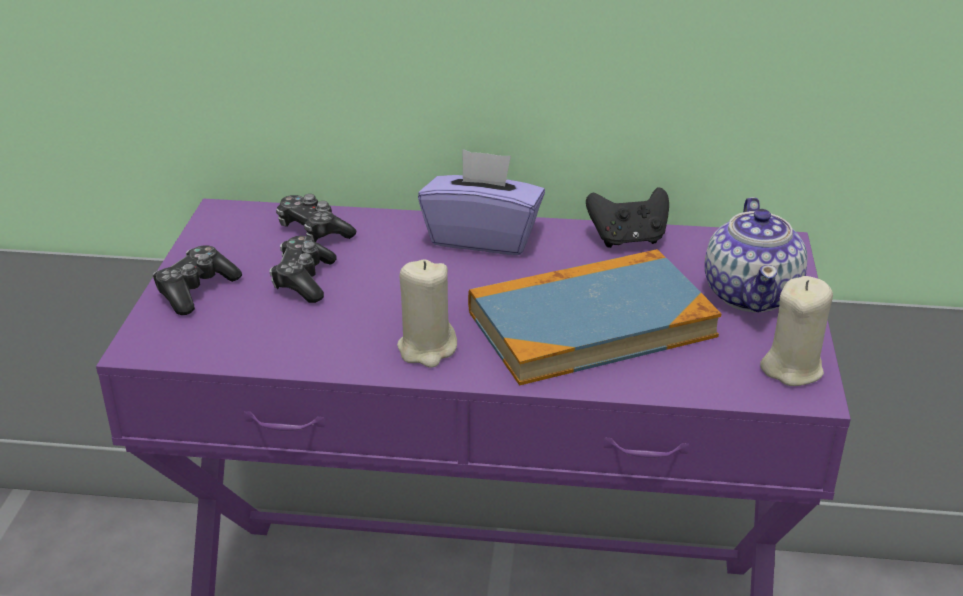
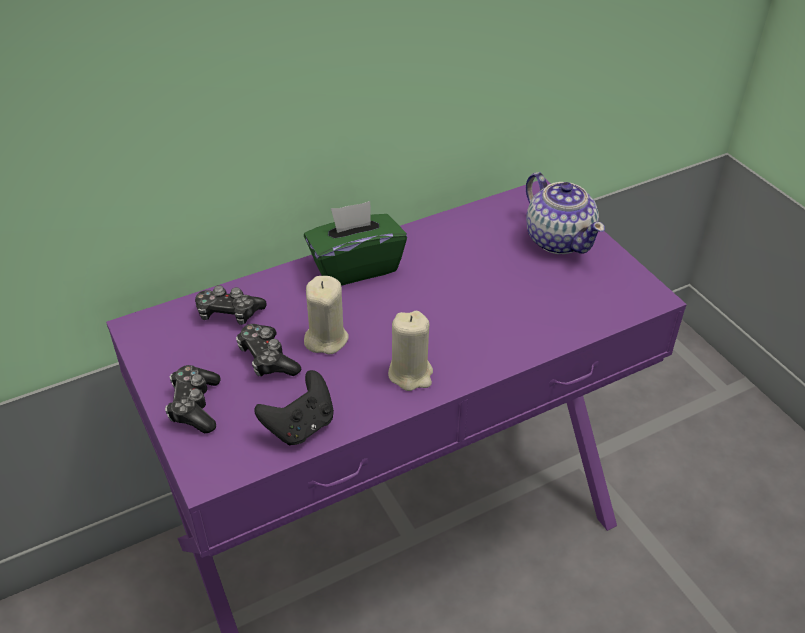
camera: 35 degrees left, 10 degrees up
(483, 237) = (355, 267): purple tissue box -> green tissue box
(591, 323) = (490, 305): book -> none
(628, 239) = (449, 228): black game controller -> black game controller (300, 426)
(792, 368) = (628, 283): beige candle -> beige candle (326, 339)

